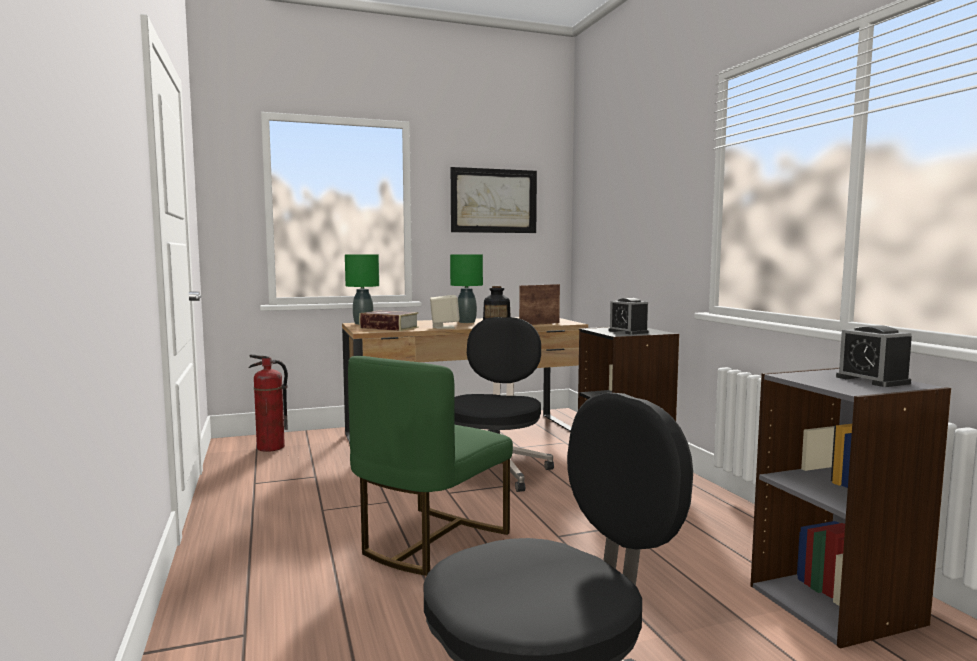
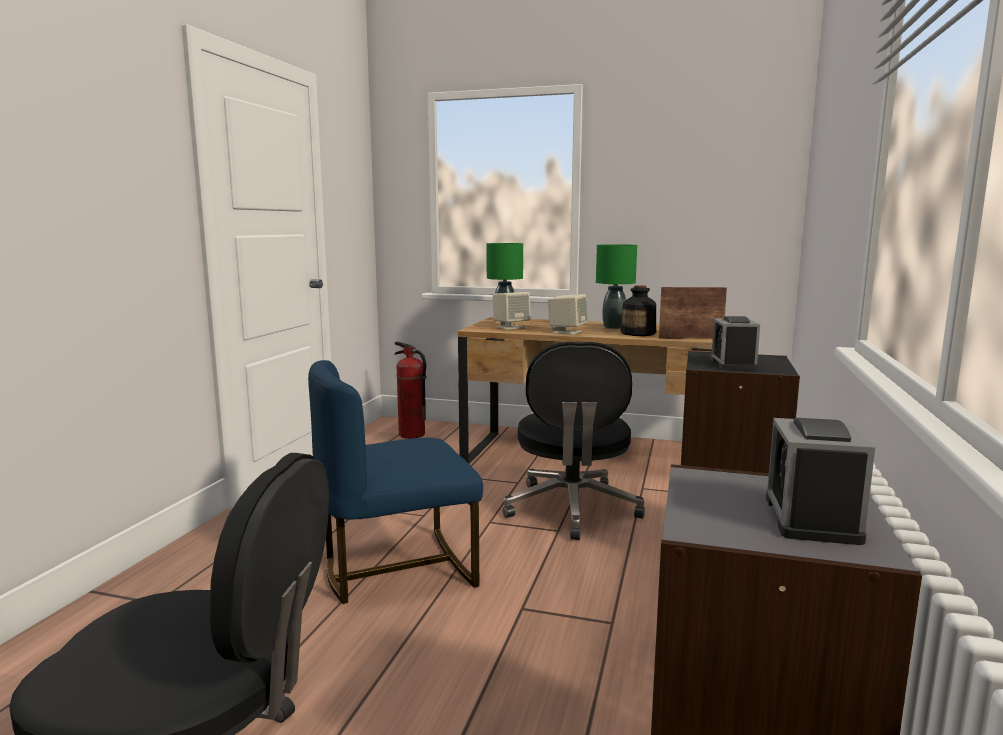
camera: 35 degrees right, 5 degrees up
(389, 328) = (511, 327): book -> beige speaker
(429, 541) = (397, 569): green chair -> blue chair
(493, 201) = (687, 175): picture -> none
(494, 470) = (572, 509): black office chair -> black office chair turned 135 degrees clockwise

